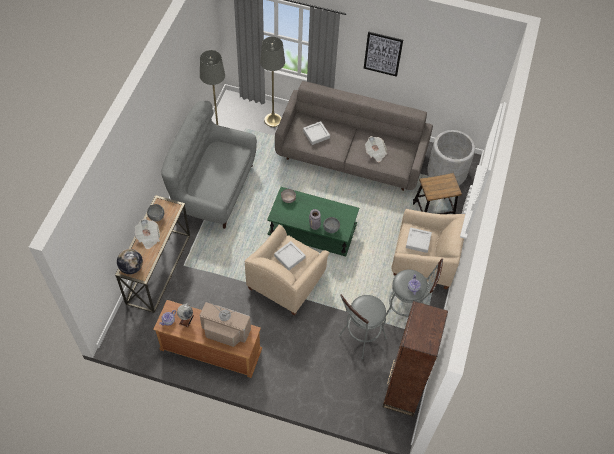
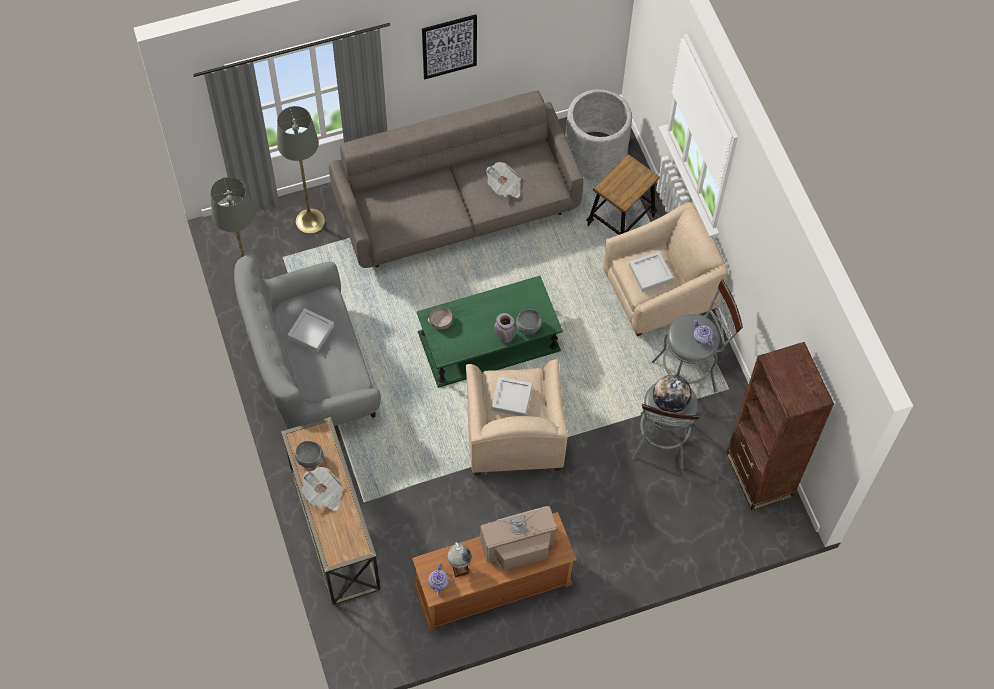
camera: 35 degrees left, 5 degrees up
(131, 267) = (338, 548): globe -> globe (670, 402)
(316, 134) = (407, 208): grey tray -> grey tray (311, 332)

